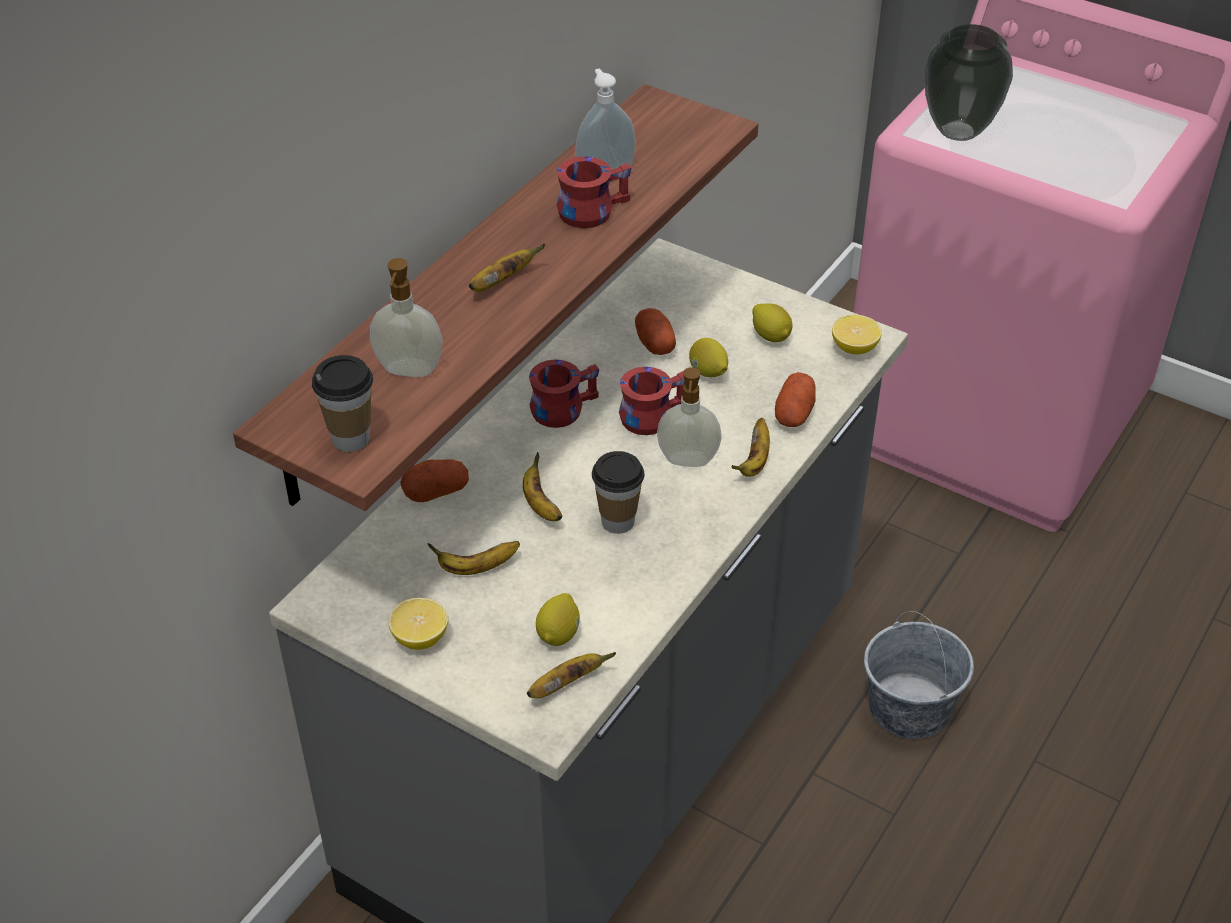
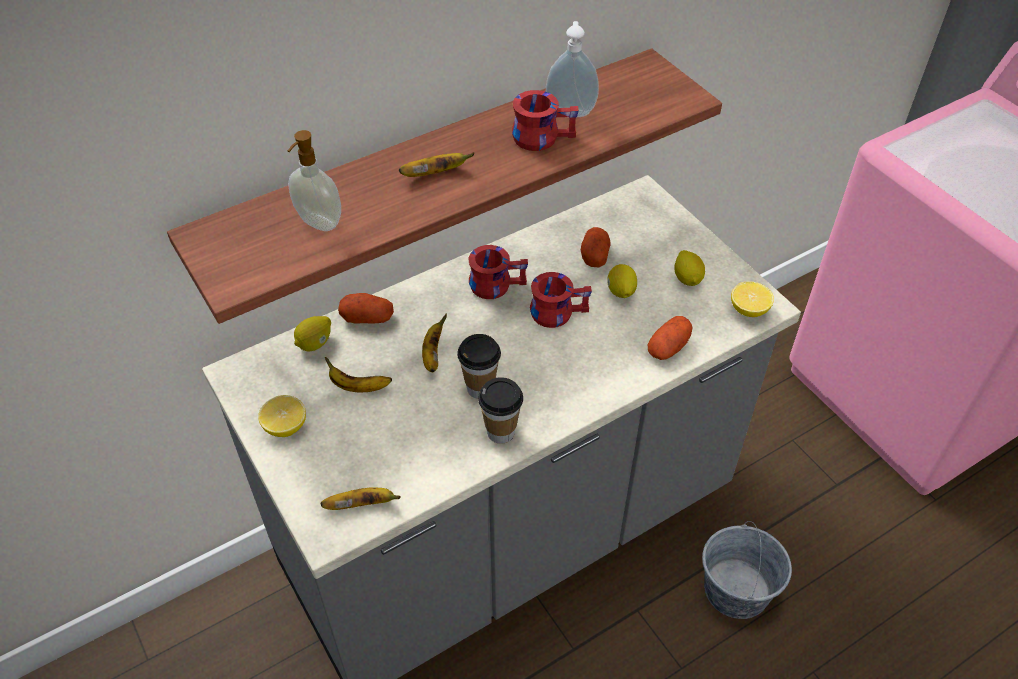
camera: 25 degrees right, 5 degrees up
(351, 438) = (240, 263): cup -> cup (501, 432)
(559, 634) = (382, 462): lemon -> lemon (315, 343)
(687, 461) = (562, 358): soap dispenser -> none
(754, 461) = (613, 376): banana -> none
(959, 131) = (934, 157): vase -> none

